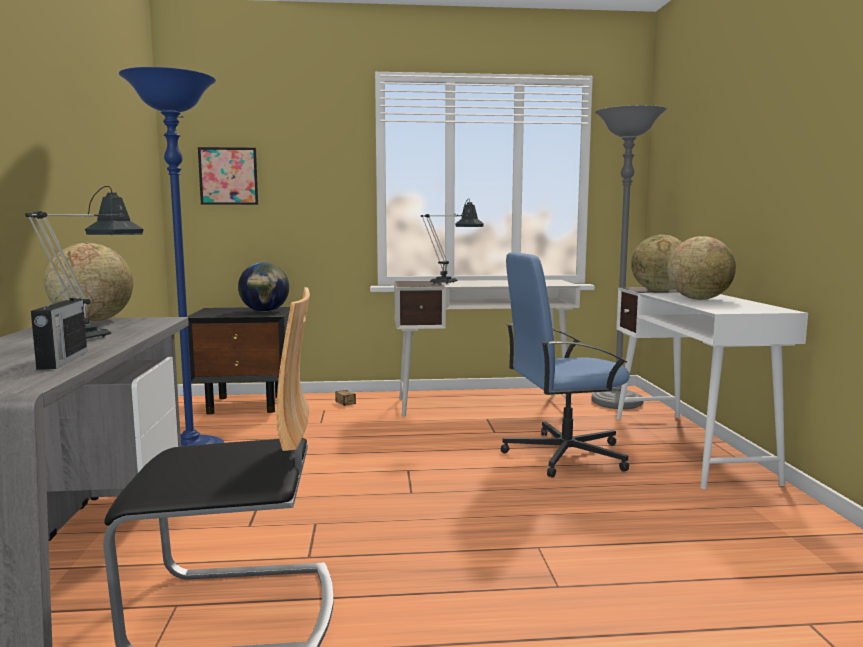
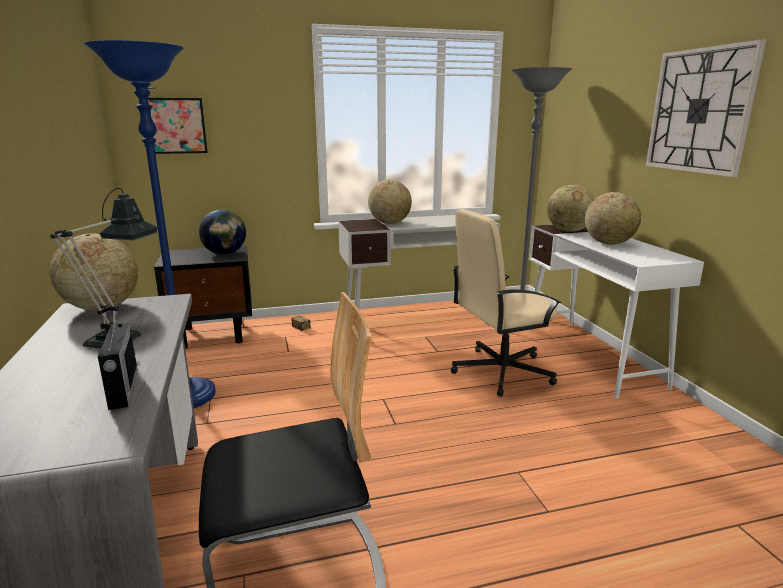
camera: 10 degrees left, 10 degrees up
(450, 283) = (389, 223): table lamp -> globe
(563, 455) = (500, 371): blue office chair -> beige office chair
(793, 134) = (699, 111): none -> wall clock

